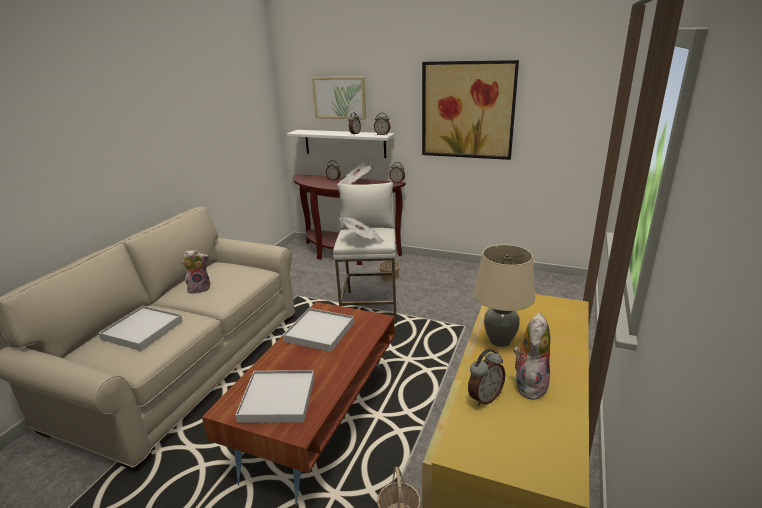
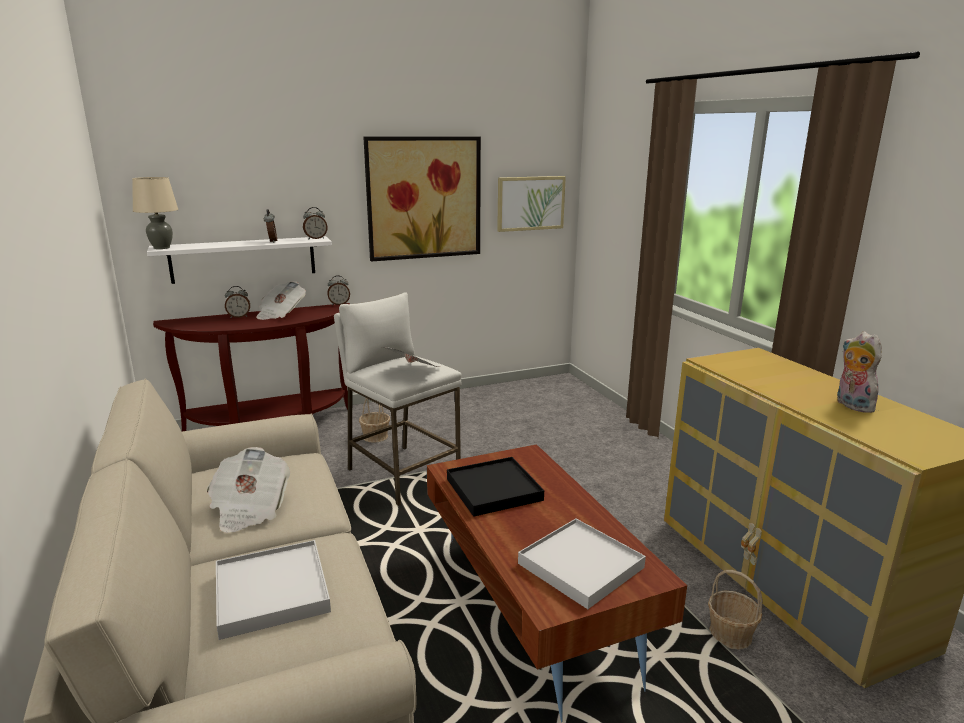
camera: 45 degrees left, 5 degrees down
(200, 288) = (249, 509): plush toy -> newspaper
(319, 332) = (493, 489): white tray -> black tray
(339, 97) = (231, 189): picture -> picture (530, 203)
(484, 398) = (853, 423): alarm clock -> none
(500, 340) = (776, 388): beige table lamp -> beige table lamp (162, 247)

